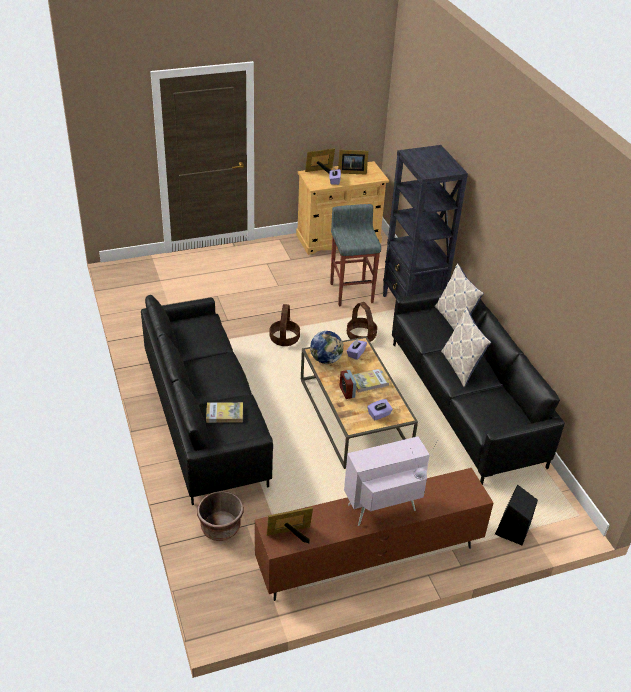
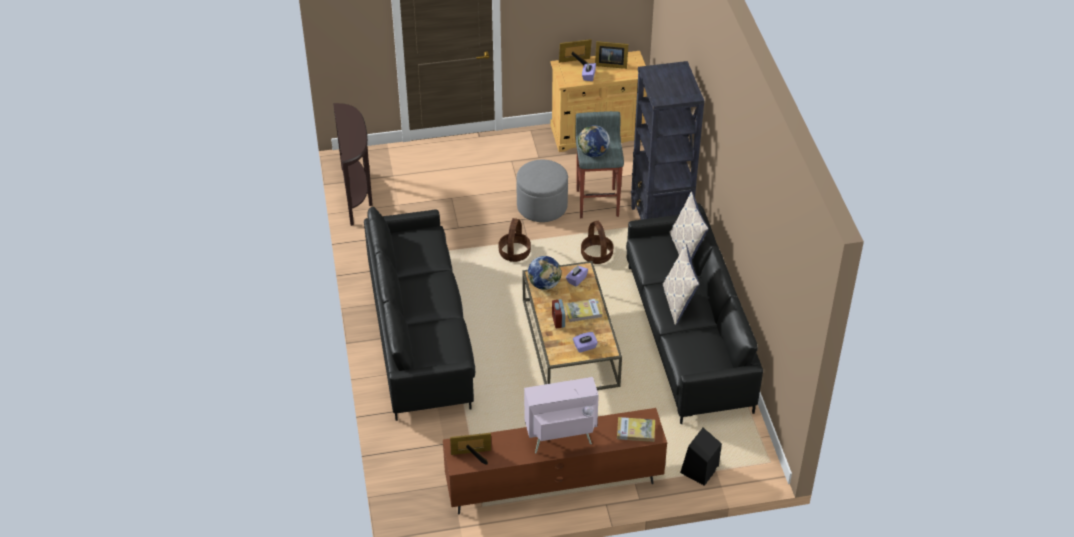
camera: 10 degrees right, 5 degrees up
(128, 297) = (357, 194): none -> brown console table
(220, 528) = (419, 444): brown planter -> none
(224, 414) = (432, 336): book -> book (636, 431)
(302, 298) = (542, 206): none -> grey ottoman
(352, 241) = (593, 153): none -> globe

